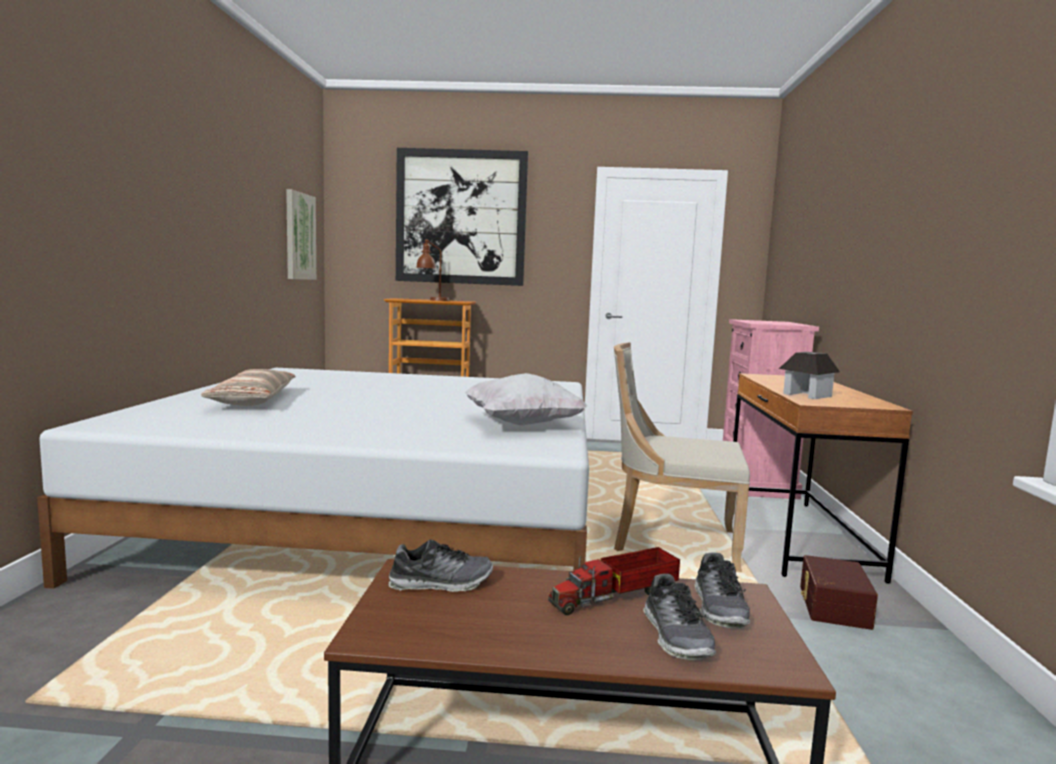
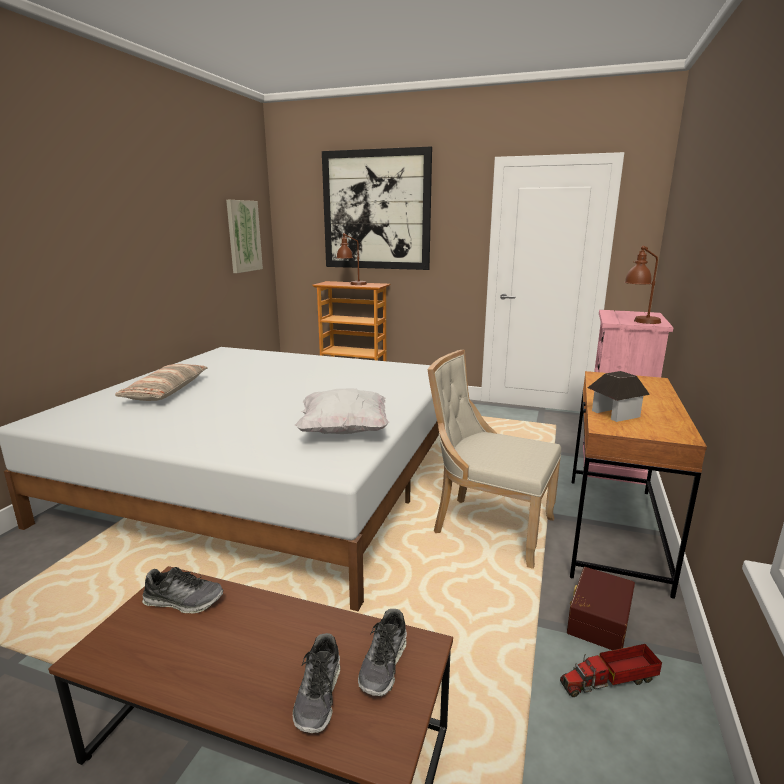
camera: 15 degrees right, 10 degrees up
(617, 596) = (308, 635): toy truck -> toy truck (610, 680)
(784, 324) = (639, 322): none -> brown table lamp

